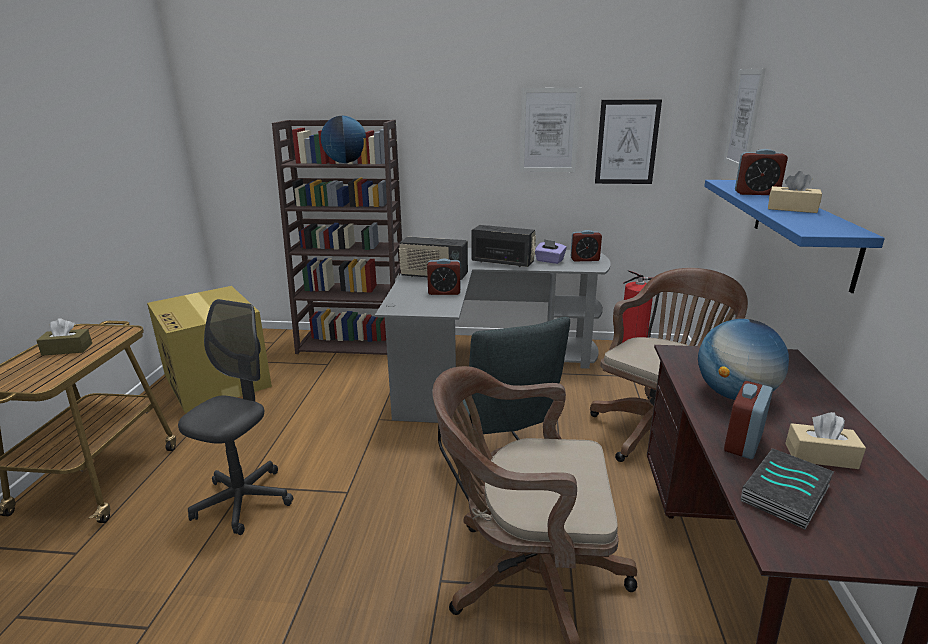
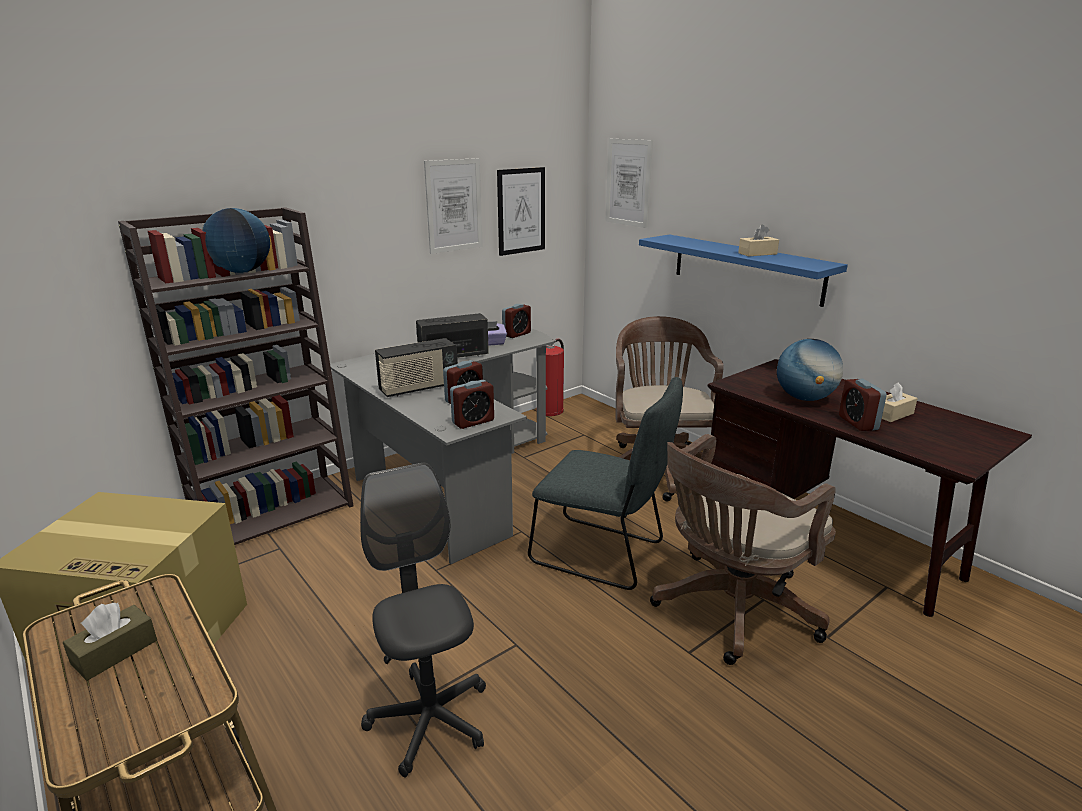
camera: 45 degrees left, 0 degrees up
(756, 193) = (704, 245): alarm clock -> alarm clock (473, 422)
(787, 494) = (918, 439): book -> none

